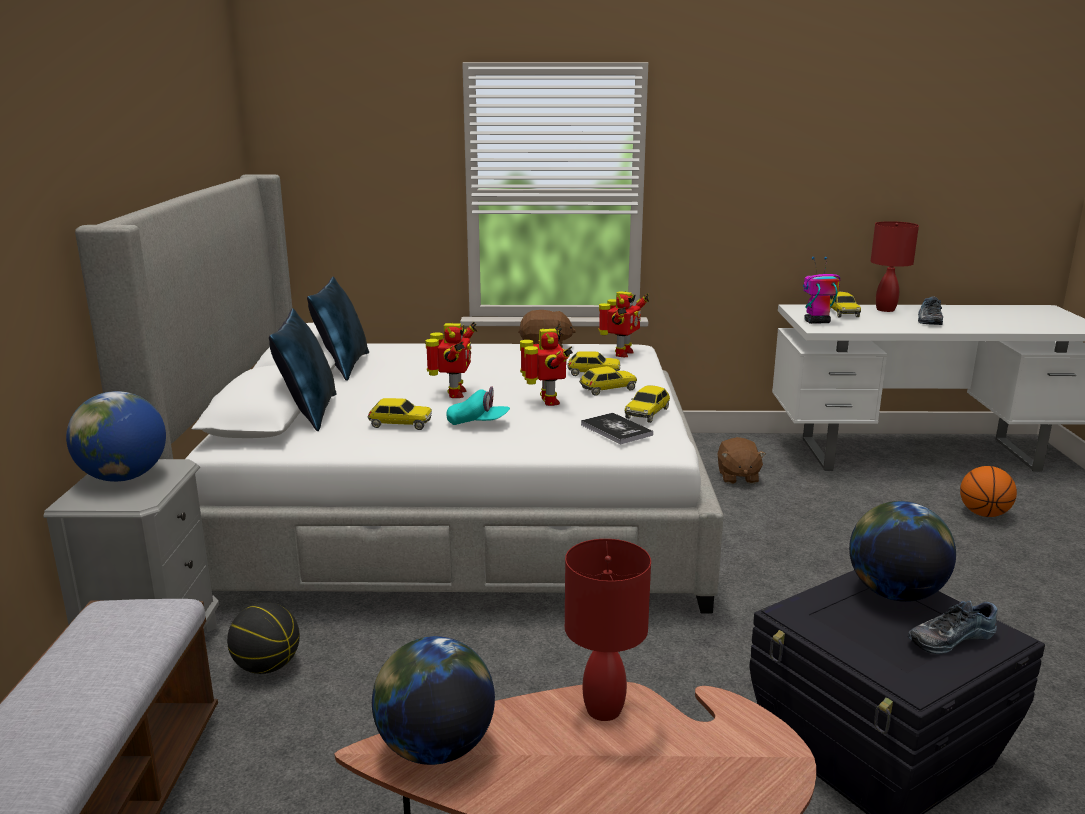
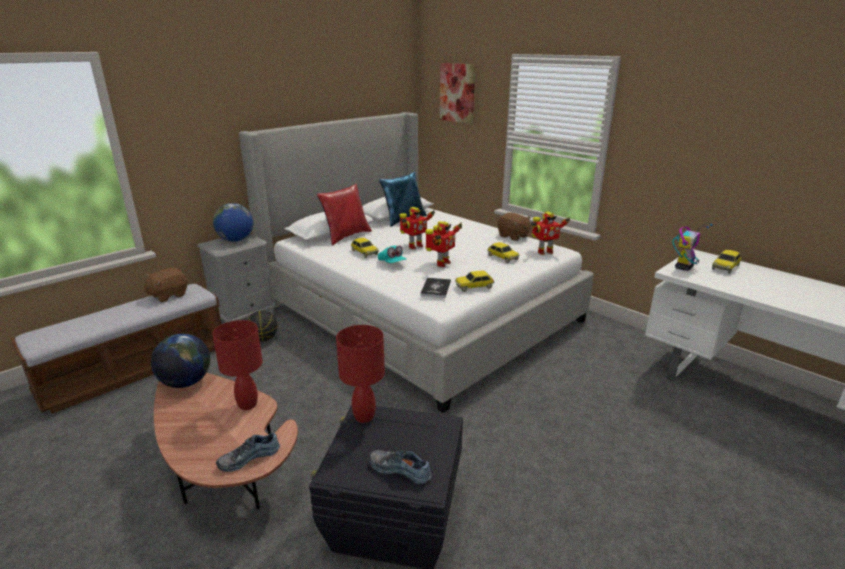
camera: 45 degrees right, 5 degrees up
(309, 413) = (346, 236): blue pillow -> red pillow
(350, 132) = (457, 93): none -> picture
(607, 389) = (487, 268): toy car -> none
(737, 477) = (597, 357): brown plush toy -> brown plush toy (168, 295)
(816, 322) = (684, 267): toy robot -> toy robot turned 90 degrees clockwise
(884, 309) = (772, 275): red table lamp -> red table lamp (364, 416)
(894, 593) = (427, 435): globe -> none
(928, 320) = (787, 293): shoe -> shoe (248, 457)
(983, 514) = (738, 461): basketball -> none

